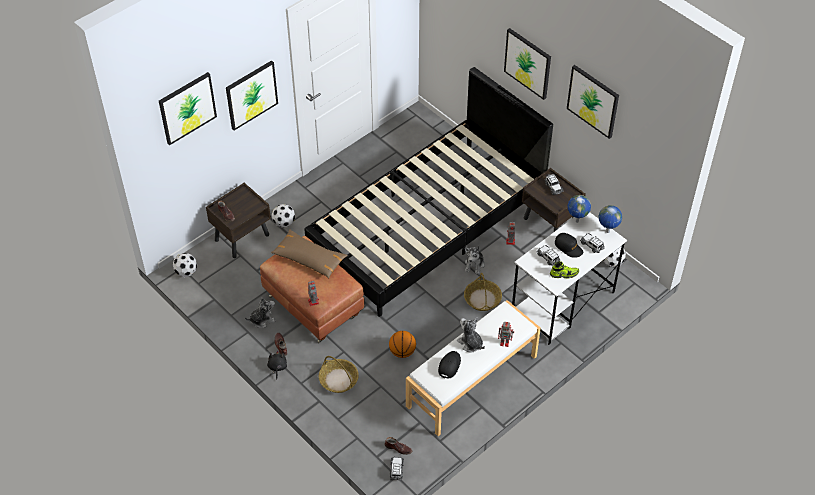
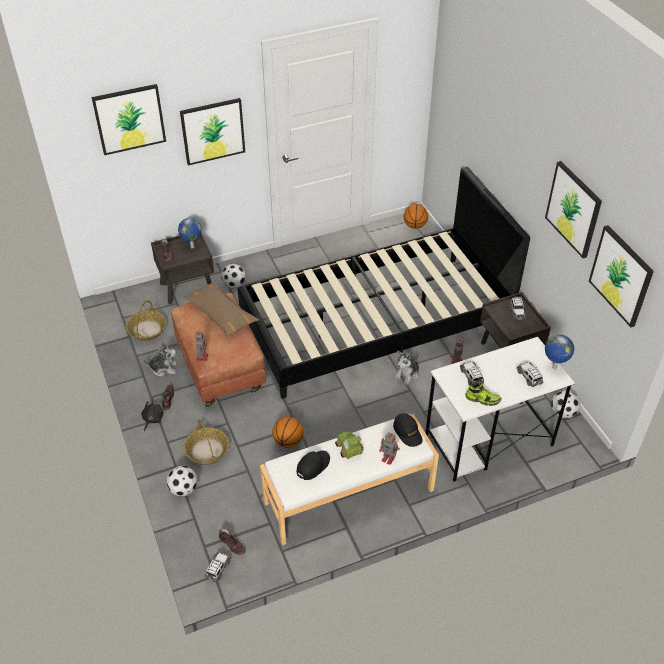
camera: 20 degrees right, 5 degrees down
(186, 272) = (118, 304): football -> football (184, 489)
(420, 119) = (415, 225): none -> basketball
(470, 343) = (348, 448): plush toy -> toy car
(482, 299) = (400, 411): basket -> basket (147, 329)
(528, 63) = (516, 161): picture -> picture (621, 275)
(568, 247) = (500, 372): black cap -> black cap (407, 432)
(576, 221) = (521, 347): globe -> globe (192, 247)

